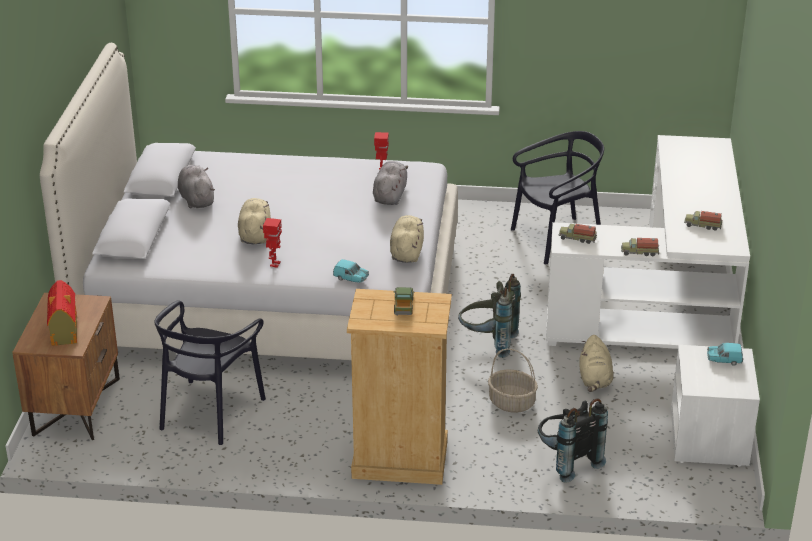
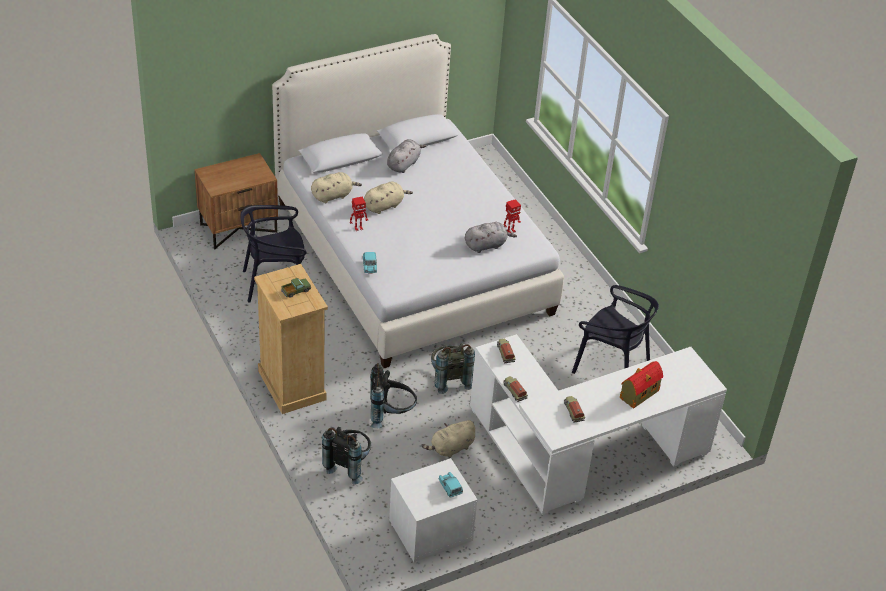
camera: 55 degrees right, 10 degrees up
(64, 331) = (228, 178): toy house -> toy house (638, 394)
(407, 252) = (422, 280): beige plush toy -> beige plush toy (333, 195)
(511, 403) = (391, 415): basket -> black backpack

